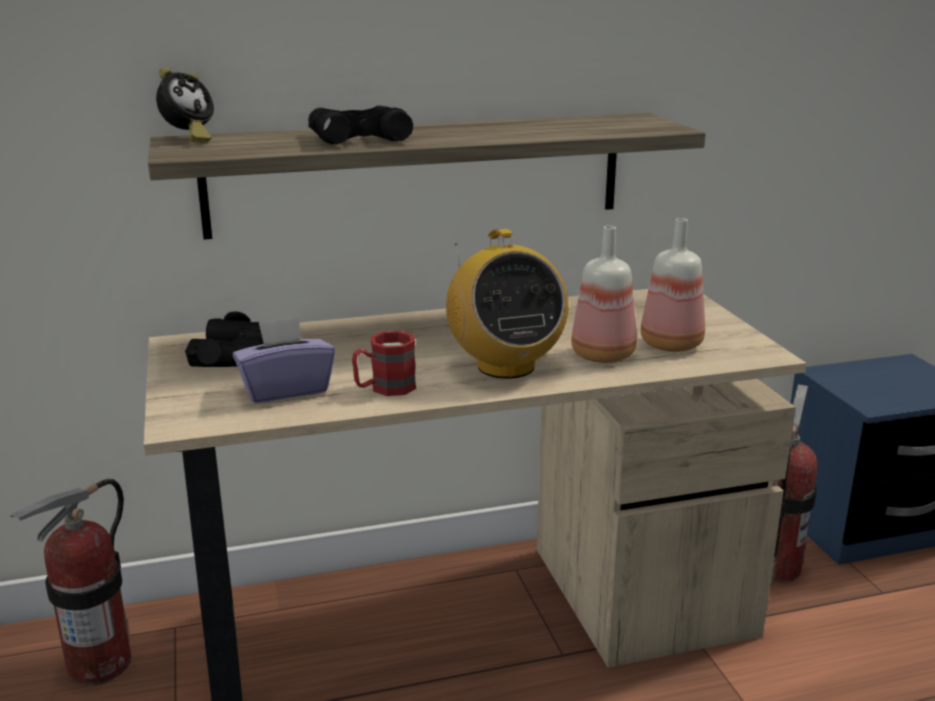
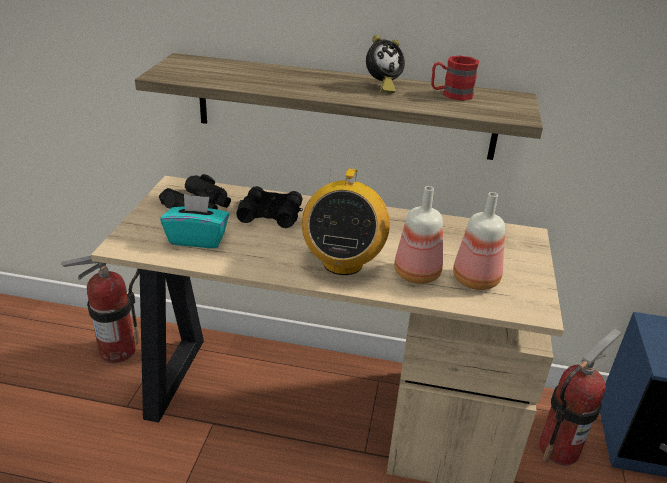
camera: 25 degrees right, 10 degrees up
(188, 139) = (187, 60): alarm clock -> alarm clock (382, 87)
(285, 389) = (197, 239): purple tissue box -> turquoise tissue box
(359, 139) = (285, 81): black binoculars -> black binoculars (270, 214)
(384, 388) = (252, 257): red mug -> red mug (451, 94)

